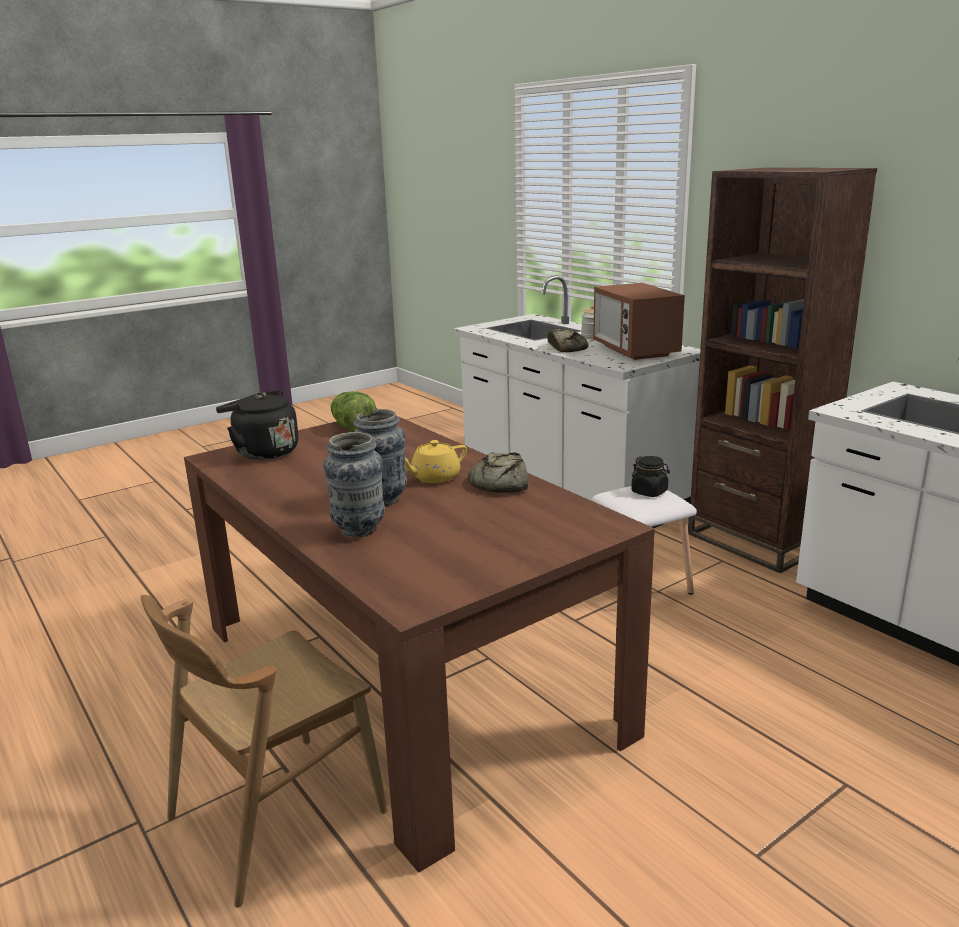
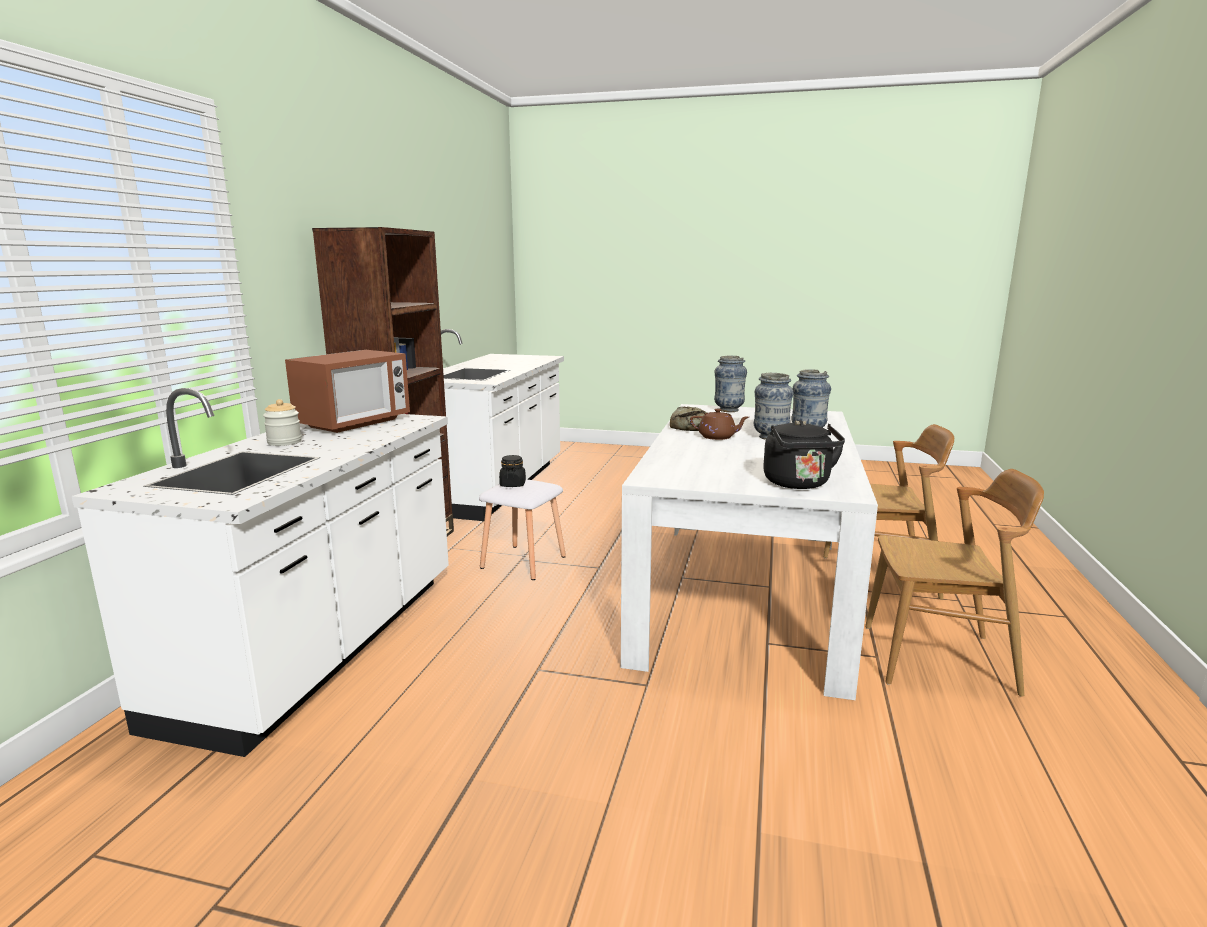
camera: 130 degrees left, 5 degrees down
(153, 707) = (938, 659): none -> brown chair
(352, 428) = (690, 478): lettuce -> none
(404, 677) = (744, 592): brown dining table -> white dining table
(434, 477) = (718, 437): yellow teapot -> brown teapot
(554, 539) = (728, 410): none -> vase
(566, 347) = (357, 441): bread -> none

